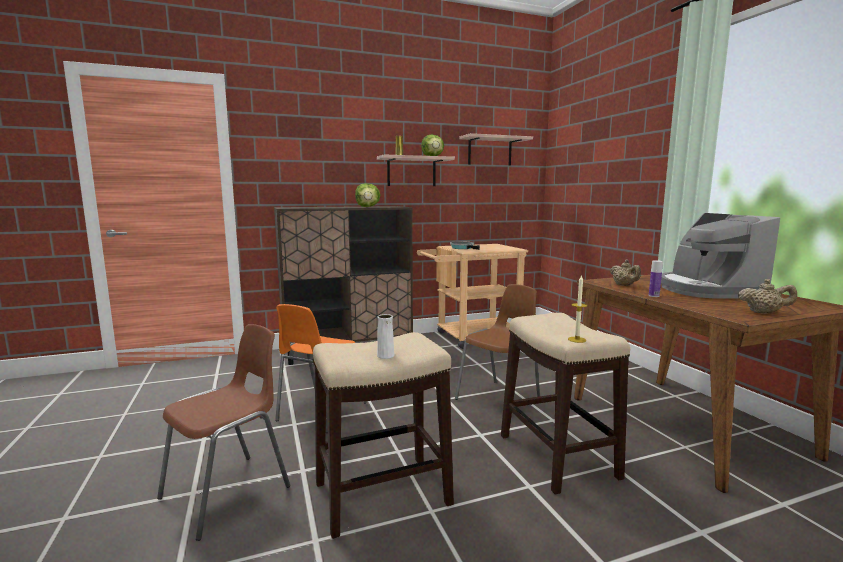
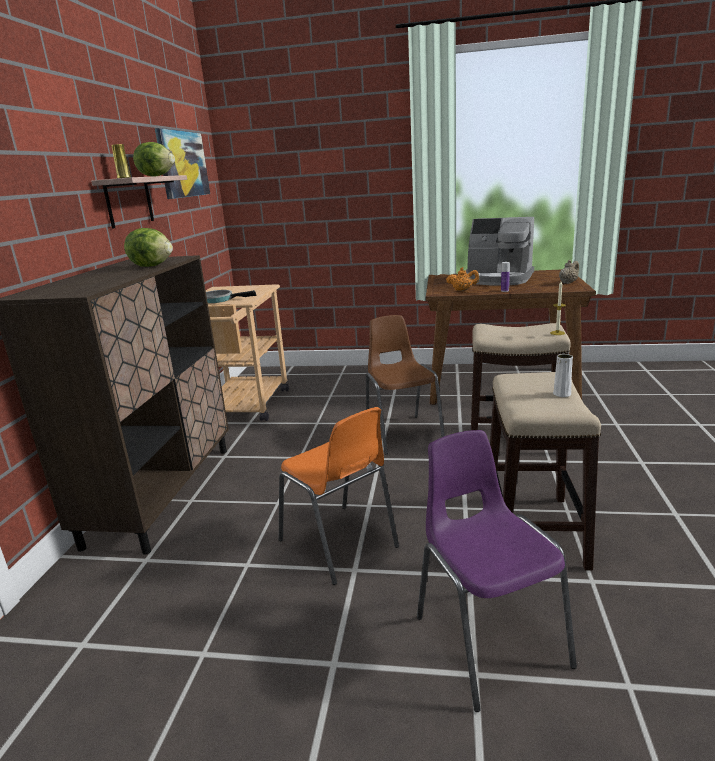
camera: 60 degrees left, 10 degrees up
(229, 492) = (488, 638): brown chair -> purple chair
(489, 151) = (182, 164): shelf -> picture
(624, 285) = (462, 290): beige teapot -> orange teapot

